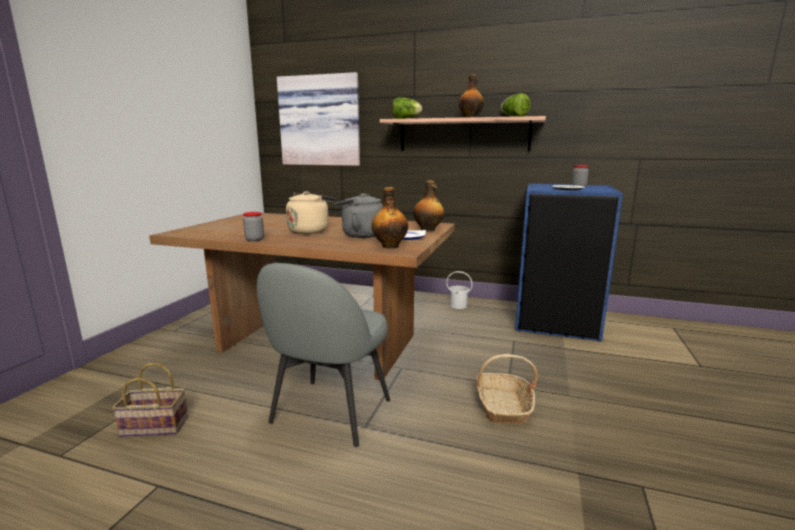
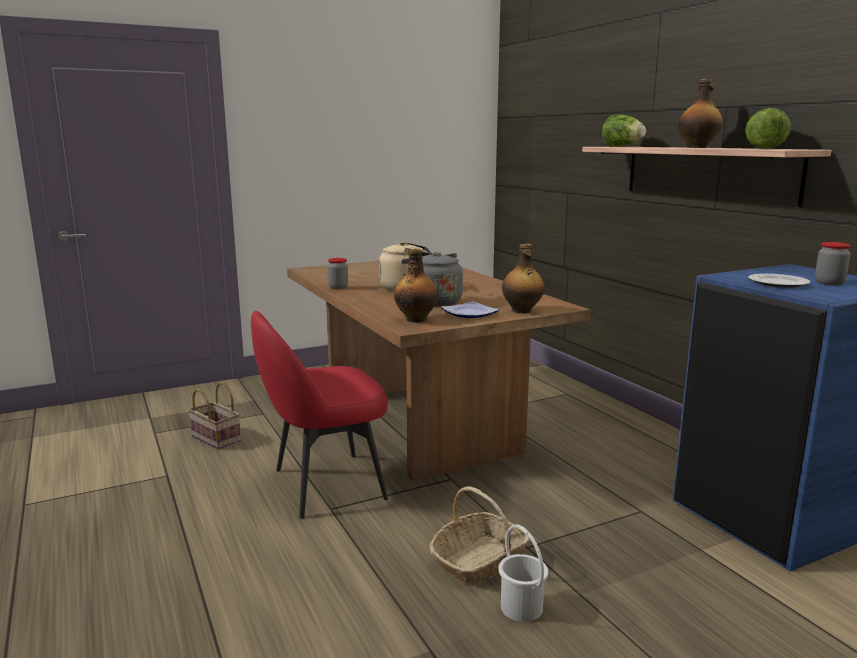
camera: 45 degrees right, 0 degrees up
(320, 121) = (551, 144): picture -> none
(329, 413) = (325, 485): grey chair -> red chair
(458, 305) = (653, 442): white bucket -> white bucket (522, 607)

